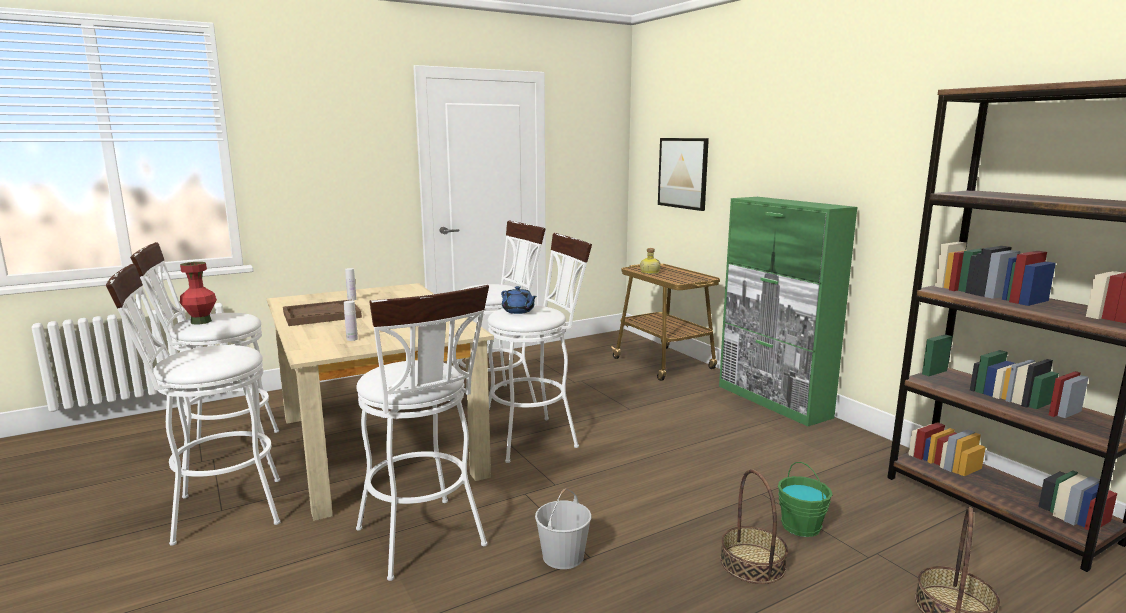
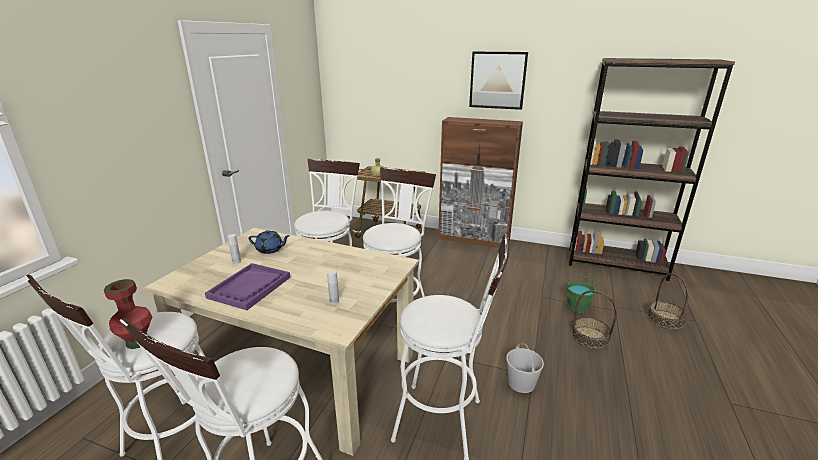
camera: 40 degrees left, 10 degrees up
(321, 315) = (250, 287): brown tray -> purple tray
(518, 311) = (388, 233): blue teapot -> blue teapot (270, 249)
(683, 173) = (379, 101): picture -> picture (497, 80)
(773, 401) = (474, 239): green cabinet -> brown cabinet

